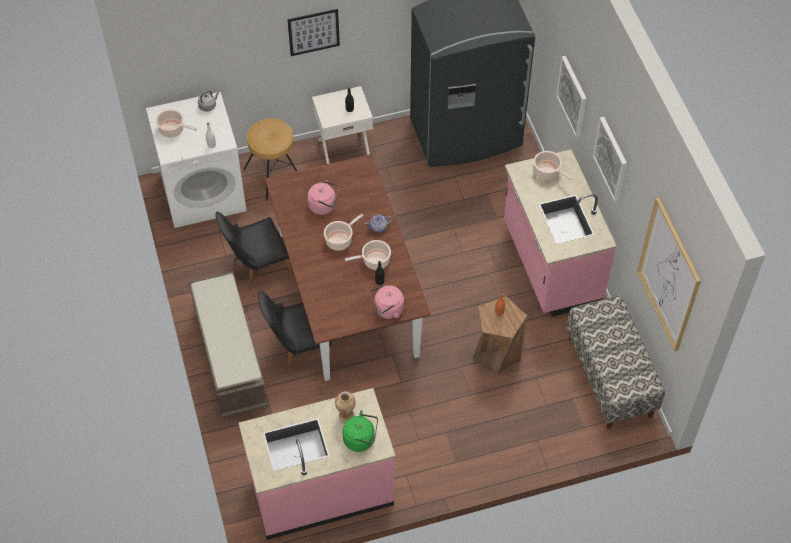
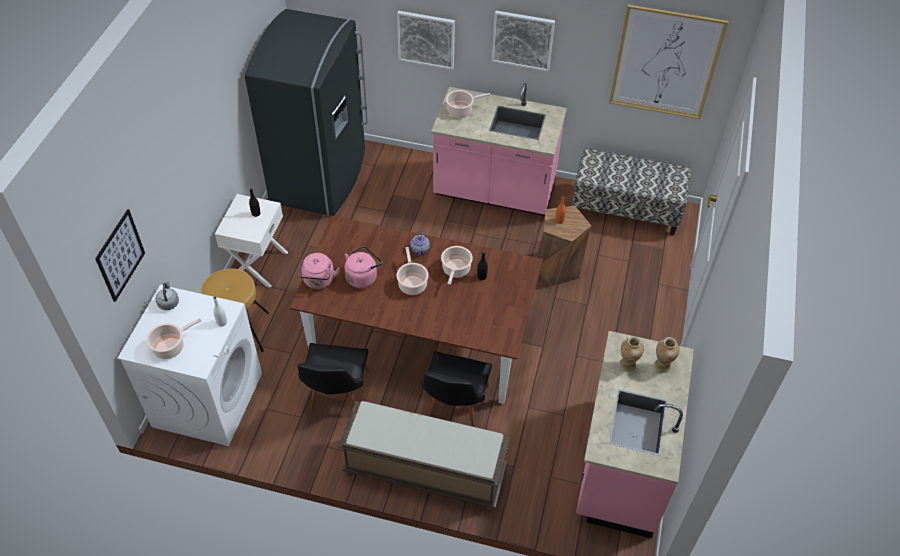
camera: 60 degrees left, 5 degrees down
(313, 32) = (195, 155): picture -> picture (120, 255)
(361, 439) = (662, 366): green kettle -> vase
(387, 310) = (517, 286): pink kettle -> pink kettle (319, 281)

